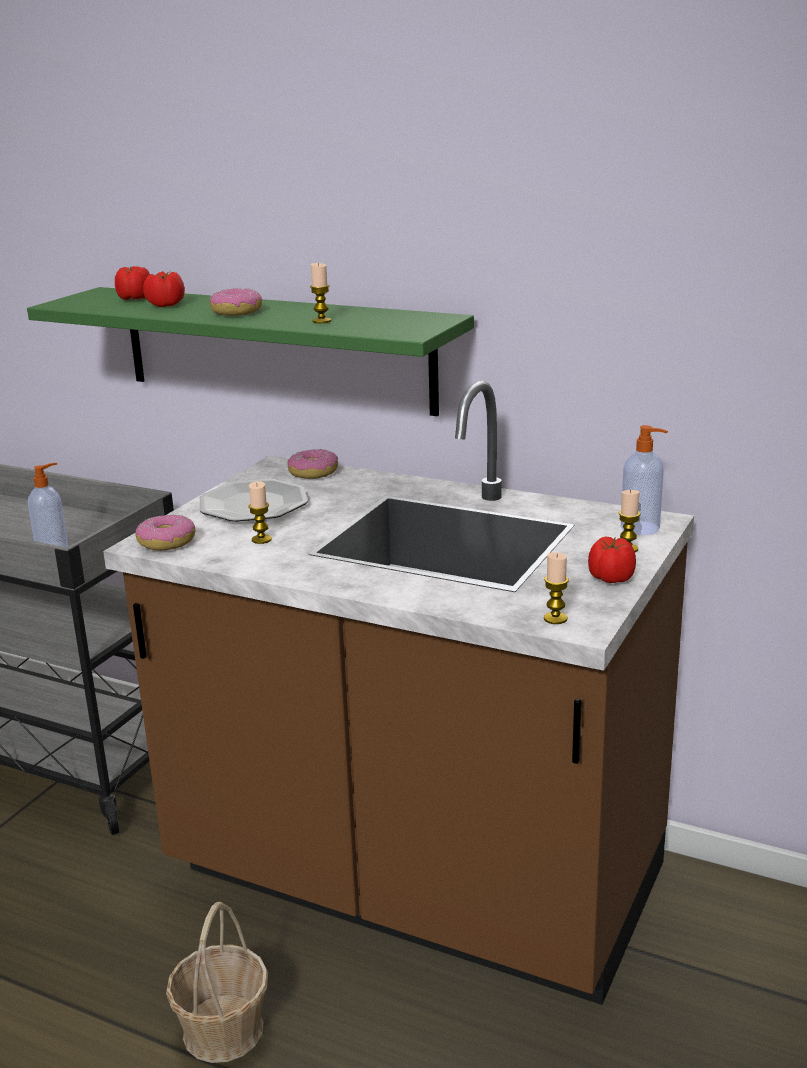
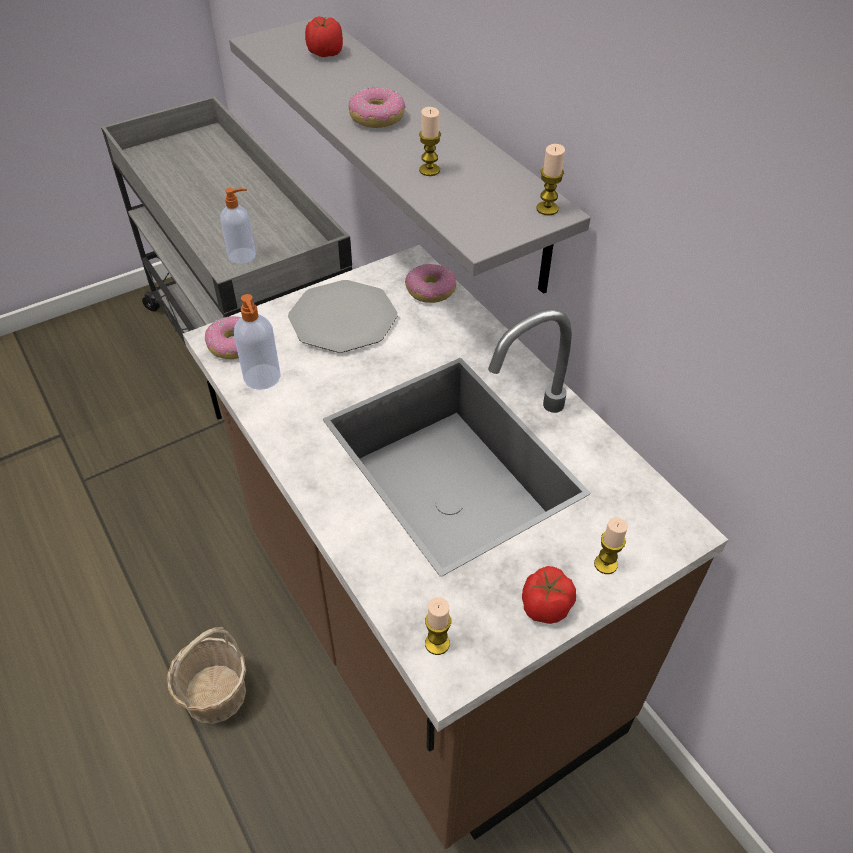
camera: 30 degrees right, 25 degrees up
(165, 305) = (335, 77): tomato -> none
(261, 539) = (305, 377): candle -> candle (547, 209)
(275, 349) = (435, 149): green shelf -> grey shelf
(641, 528) = (651, 535): soap dispenser -> soap dispenser (262, 378)

